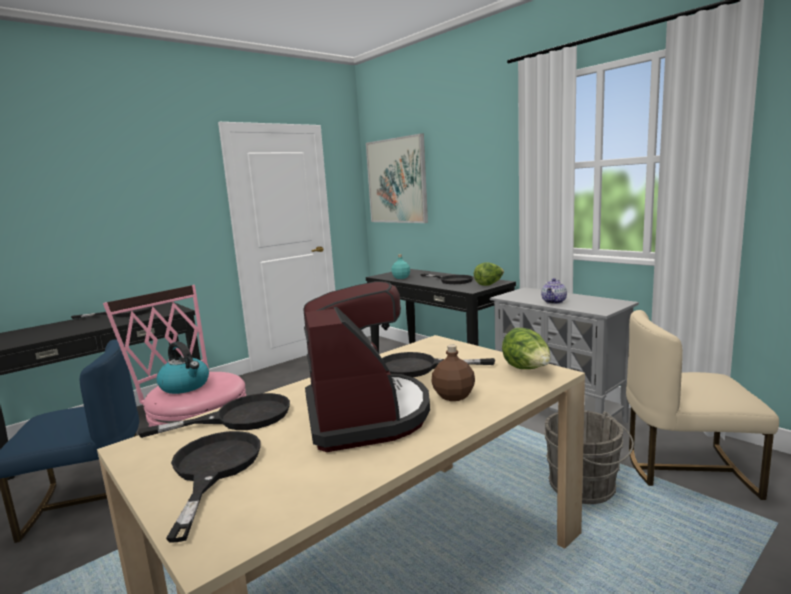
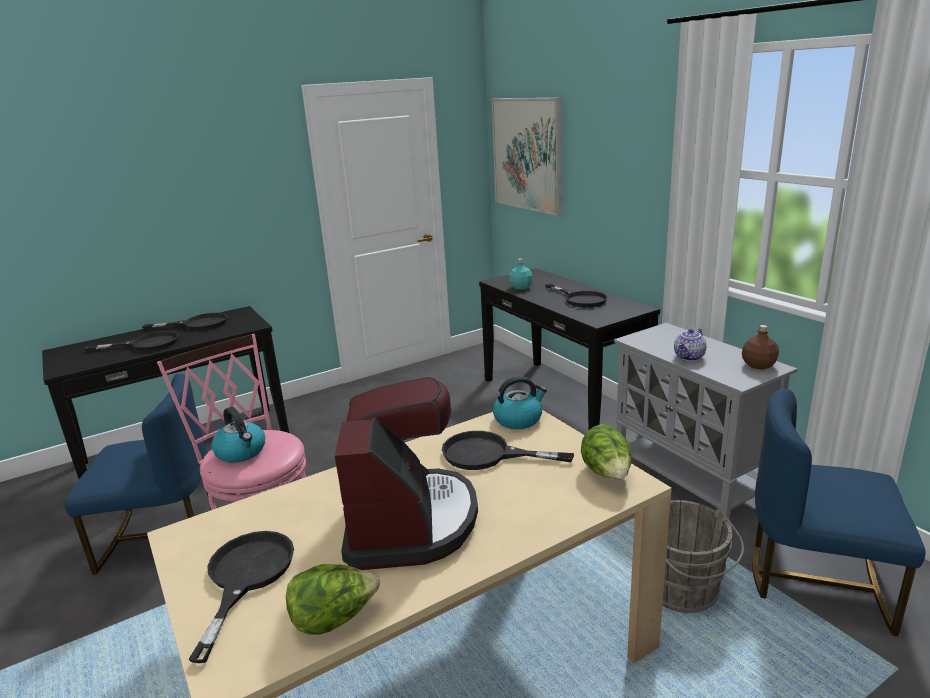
camera: 10 degrees right, 10 degrees up
(239, 418) = (284, 508): black frying pan -> black frying pan (146, 344)
(435, 345) = (518, 419): none -> kettle
(453, 396) = (509, 506): brown bottle -> brown bottle (757, 365)
(489, 284) = (624, 312): lettuce -> lettuce (334, 619)
(687, 469) = (817, 581): beige chair -> blue chair

